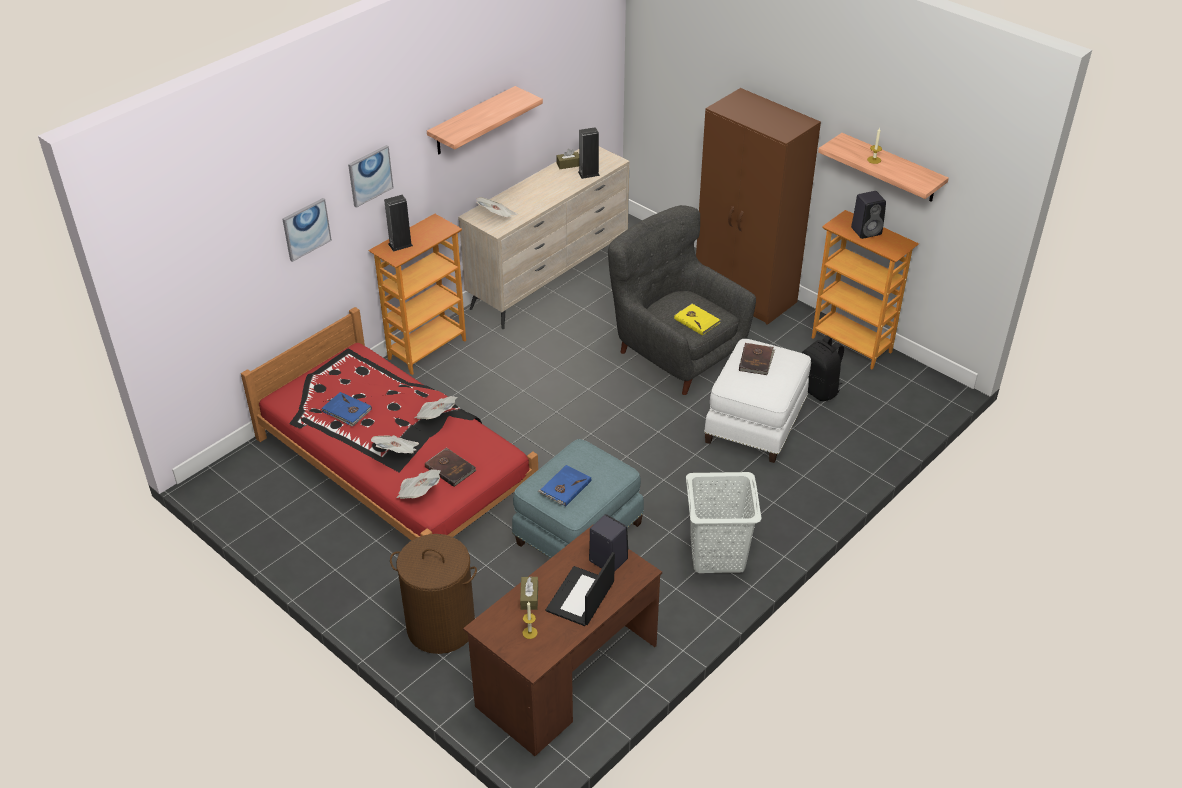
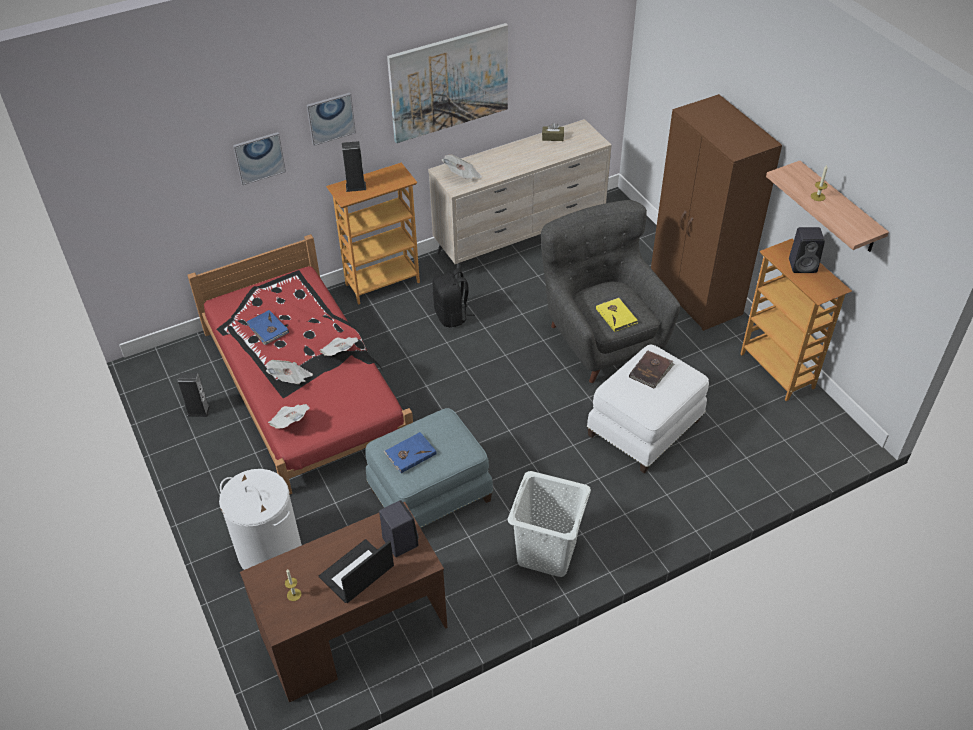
camera: 20 degrees right, 5 degrees up
(440, 627) = (269, 551): brown laundry basket -> white laundry basket
(450, 468) = (328, 406): brown book -> none
(472, 121) = (449, 82): shelf -> picture
(529, 597) = (311, 559): brown tissue box -> none
(588, 173) = (567, 150): speaker -> speaker (198, 411)
(818, 389) = (722, 409): black backpack -> black backpack (452, 316)

